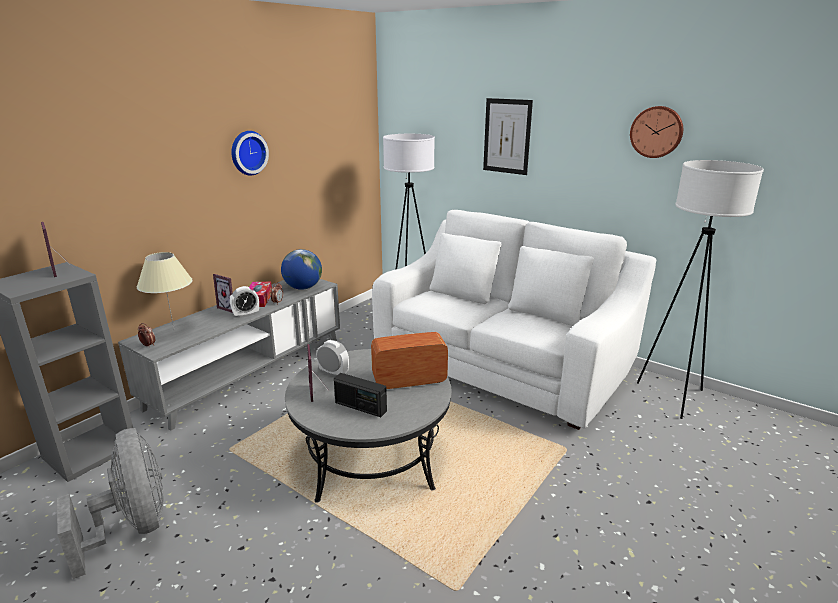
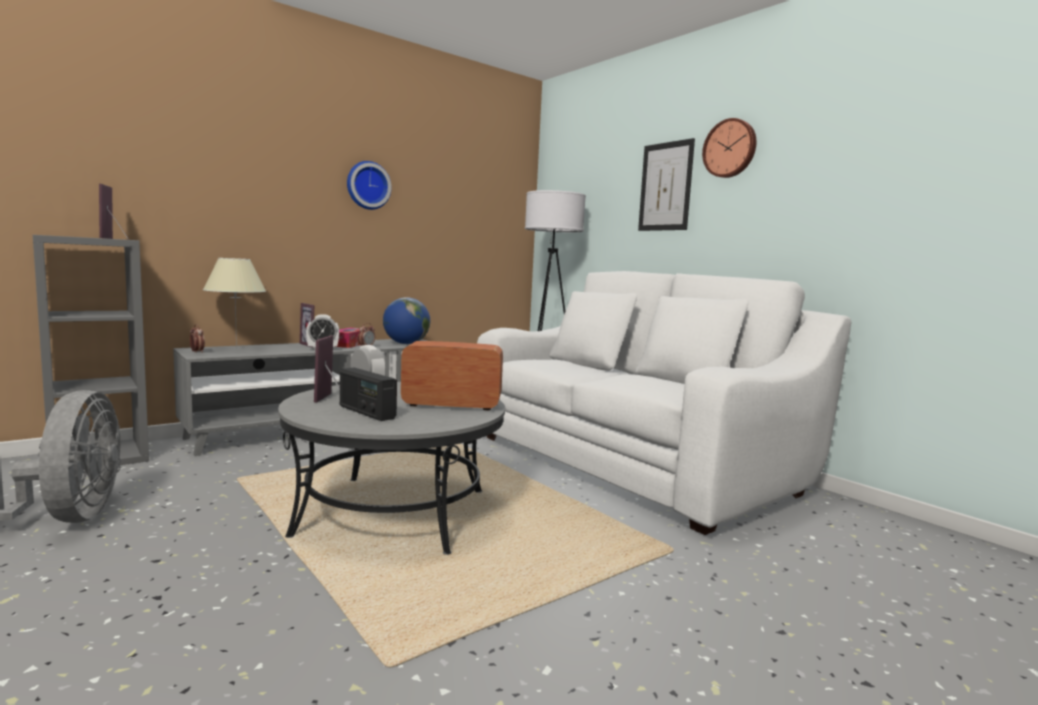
camera: 15 degrees right, 15 degrees down
(656, 132) = (846, 148): wall clock -> wall clock (730, 148)
(672, 397) = (878, 527): white floor lamp -> none

